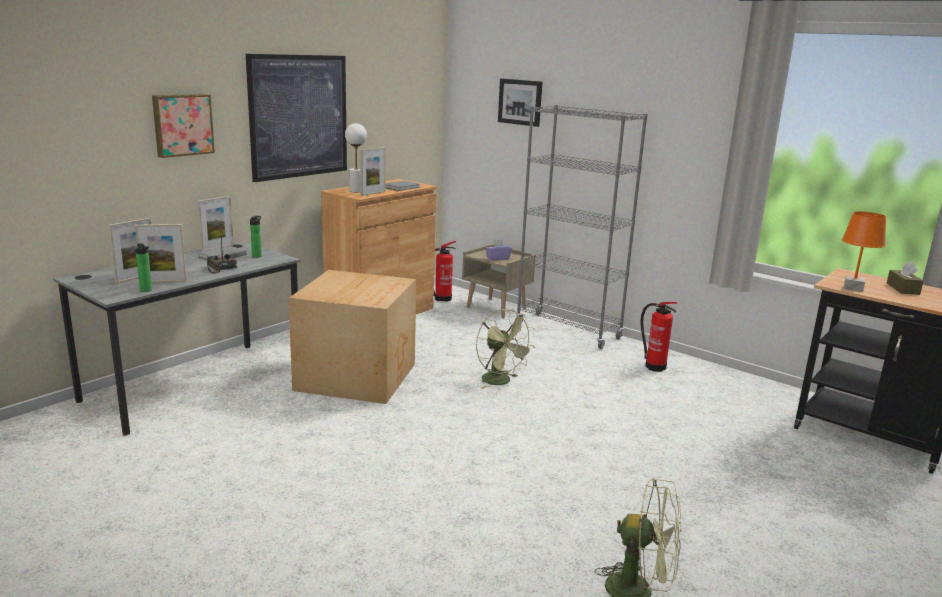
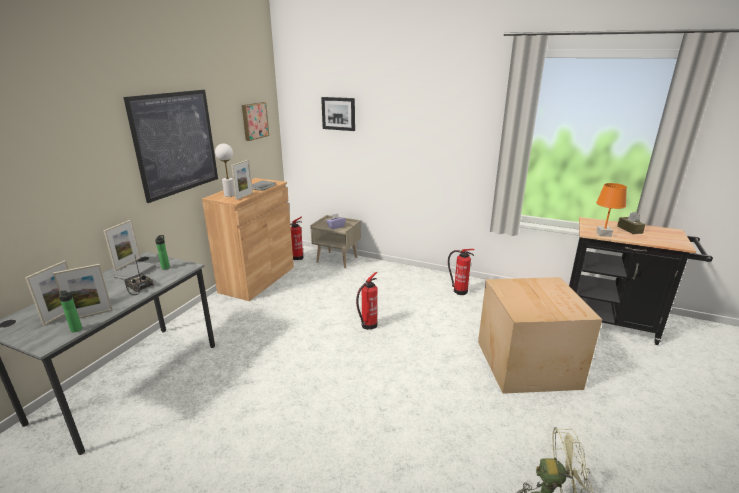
camera: 15 degrees left, 5 degrees up
(182, 124) = (77, 167): picture -> picture (254, 121)
(358, 376) = (262, 342): cardboard box -> cardboard box (527, 363)
(501, 382) = (368, 326): green fan -> fire extinguisher
(568, 331) = (392, 271): grey bookcase -> none

